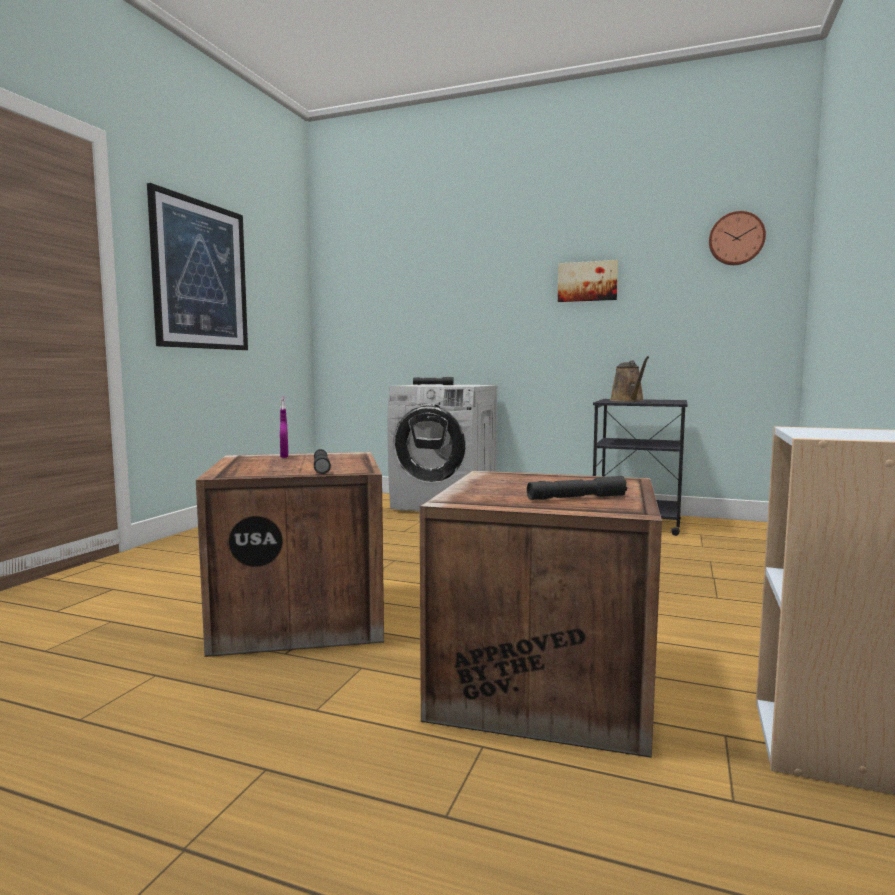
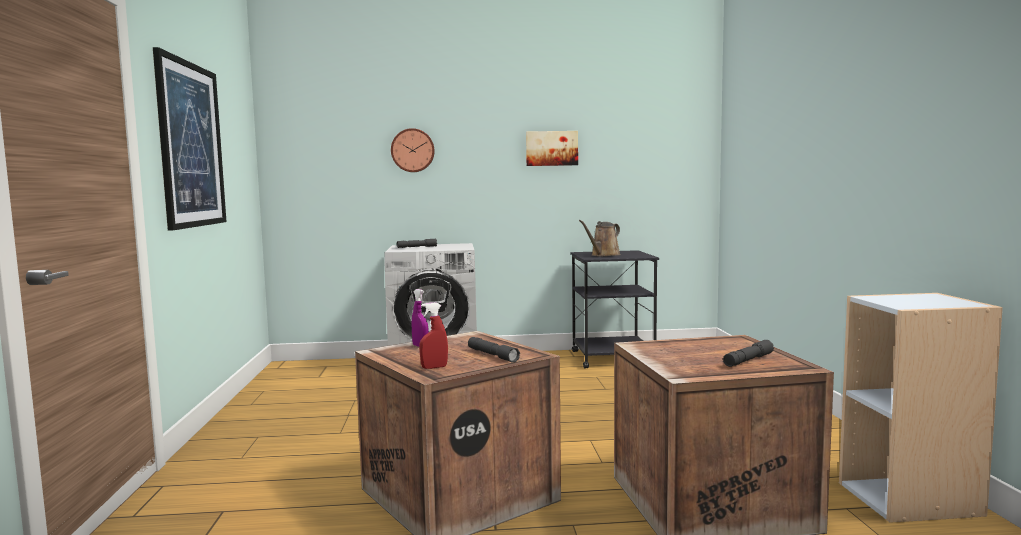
camera: 25 degrees left, 0 degrees up
(244, 470) = (434, 367): none -> red spray bottle
(628, 401) = (603, 255): brown watering can -> brown watering can turned 75 degrees clockwise
(736, 239) = (669, 118): wall clock -> wall clock (412, 150)

